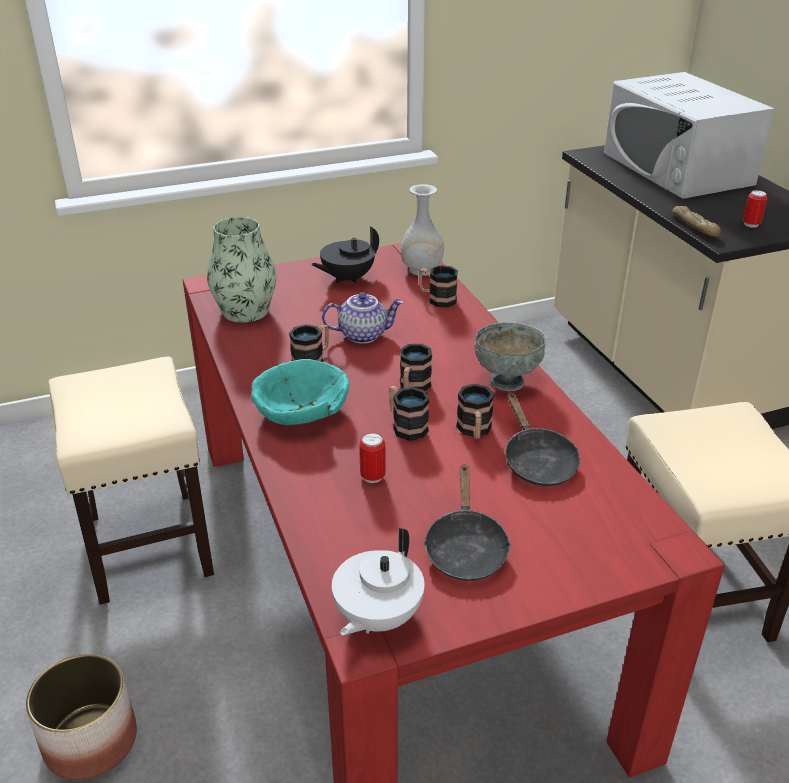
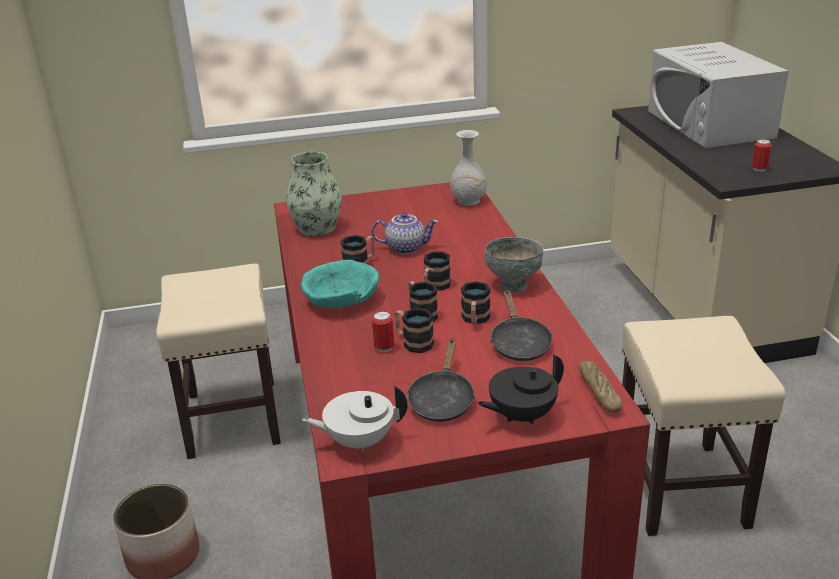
camera: 10 degrees right, 5 degrees down
(347, 278) = (405, 206): black teapot -> black teapot (521, 415)
(376, 617) = (359, 441): white teapot -> white teapot turned 45 degrees clockwise
(437, 299) = (474, 223): mug -> mug (413, 342)
(694, 226) = (707, 170): bread -> bread (599, 392)

